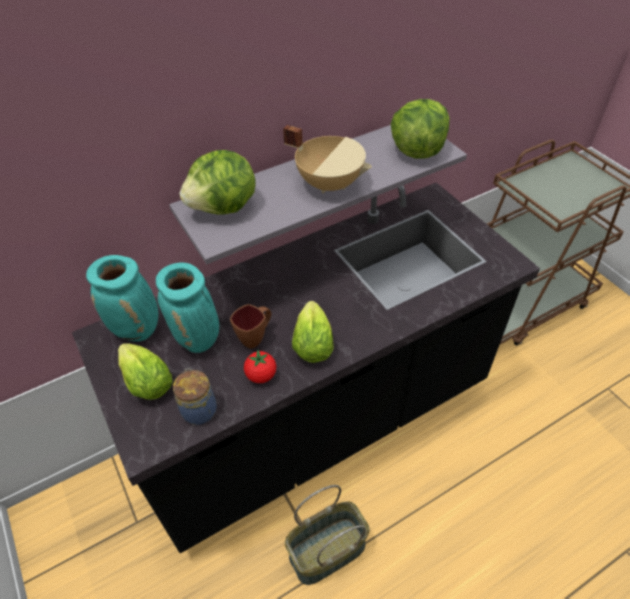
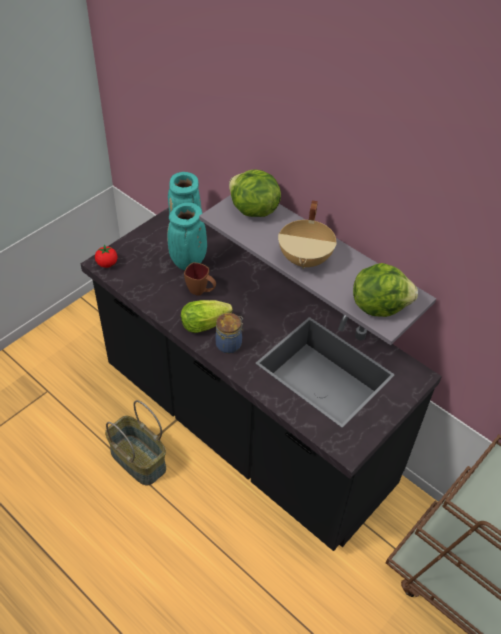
camera: 70 degrees right, 0 degrees up
(145, 380) = (149, 248): lettuce -> none
(199, 409) = (134, 279): jar -> jar (229, 344)
(261, 375) = (169, 303): tomato -> tomato (107, 264)

